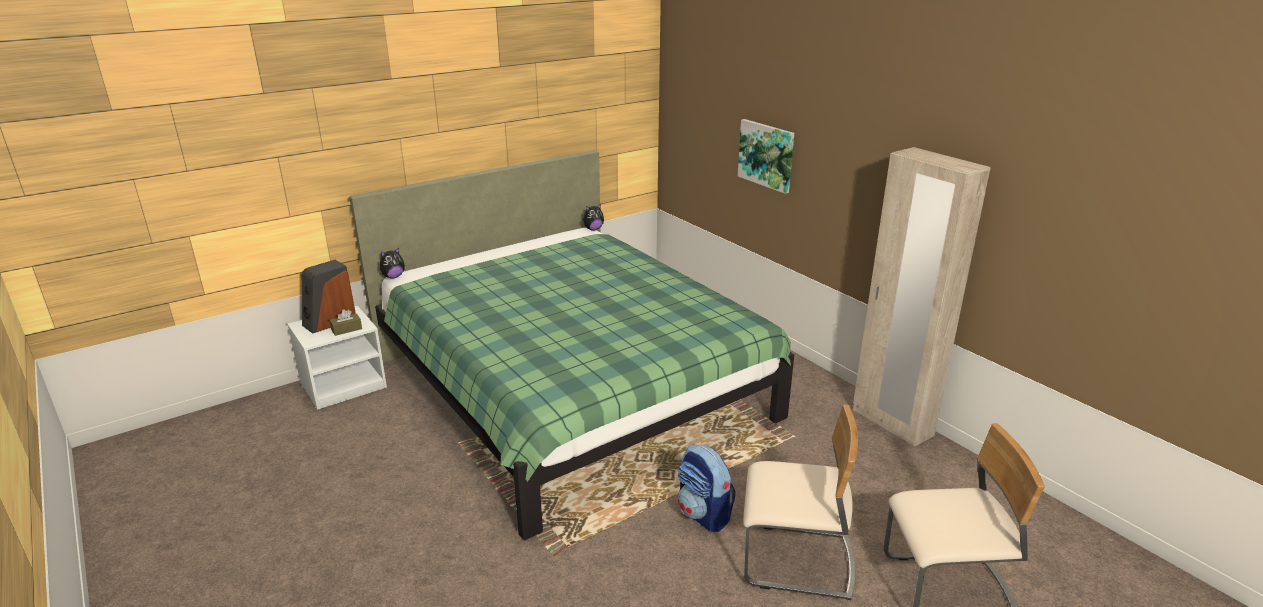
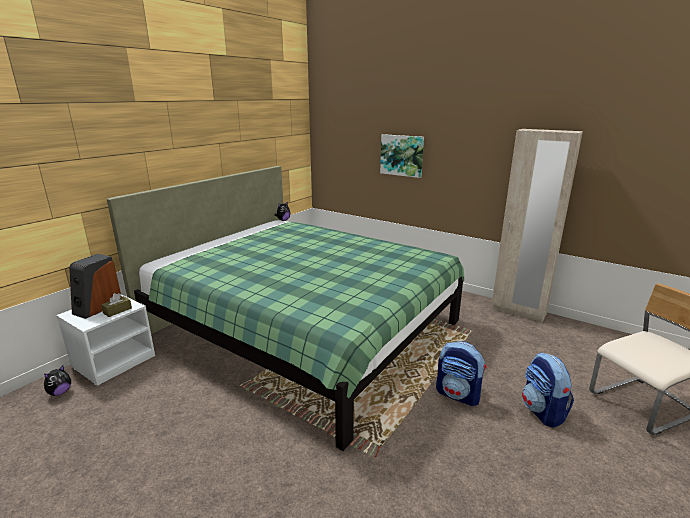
camera: 20 degrees left, 5 degrees down
(393, 277) = (149, 264): plush toy -> plush toy (60, 392)
(797, 561) = (542, 411): beige chair -> backpack

